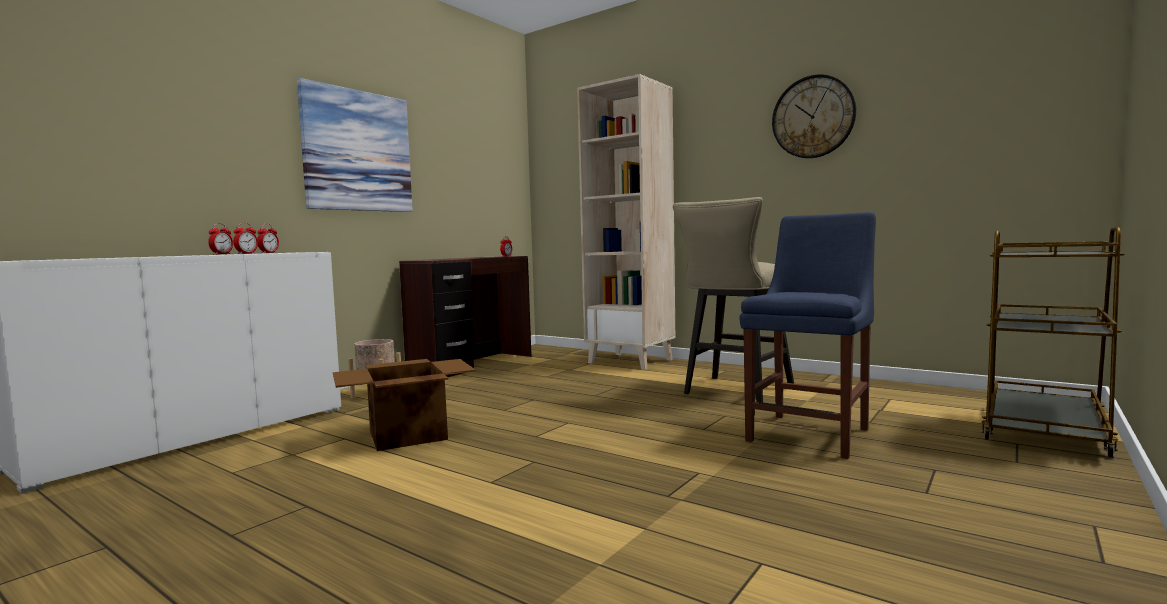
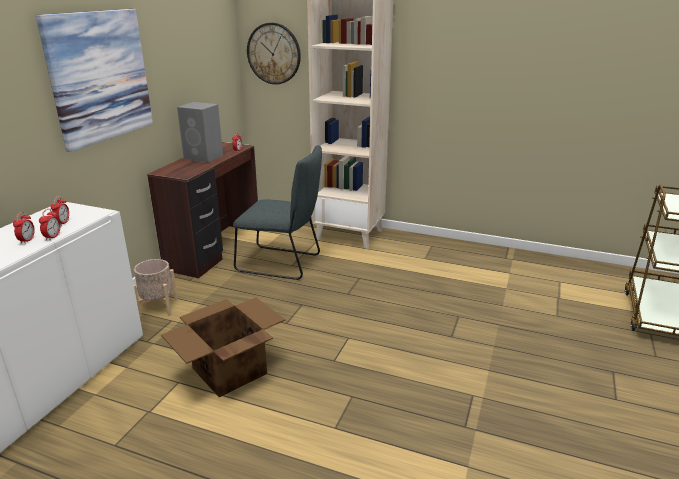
camera: 15 degrees left, 20 degrees up
(467, 257) = (204, 157): none -> grey speaker
(536, 375) = (282, 263): none -> grey chair
(734, 392) = (450, 280): beige stool -> none
(811, 433) = (525, 334): blue chair -> none
(813, 117) = (521, 44): wall clock -> wall clock (274, 53)

